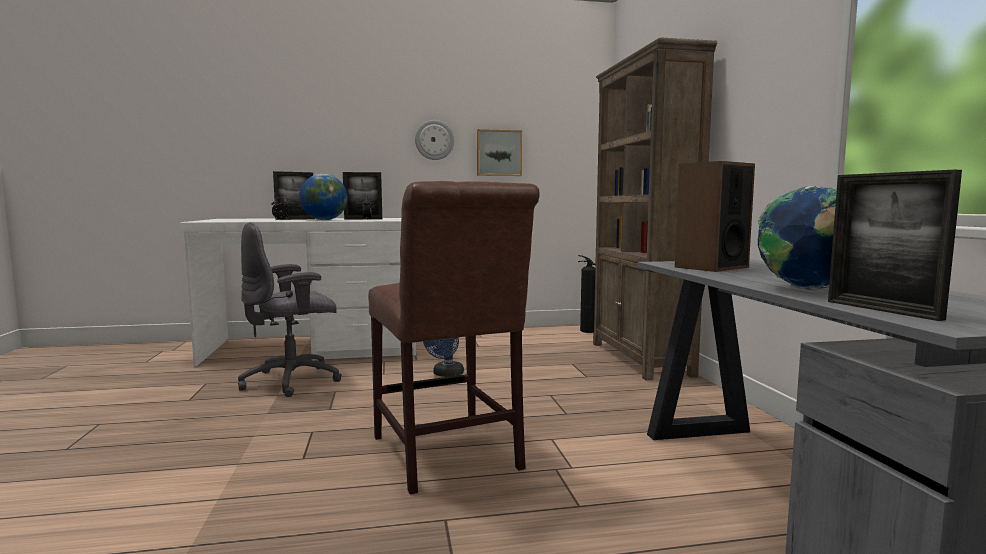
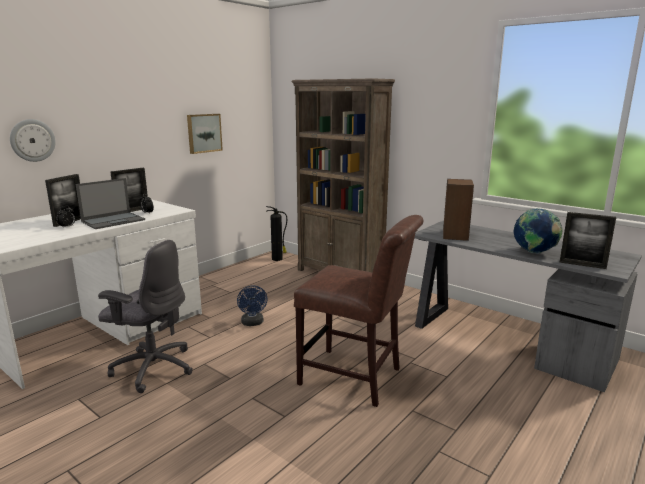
camera: 40 degrees left, 10 degrees up
(293, 381) = (153, 368): grey office chair -> grey office chair turned 90 degrees counterclockwise
(324, 220) = (114, 220): globe -> laptop
(434, 140) = (155, 126): wall clock -> wall clock (32, 140)

